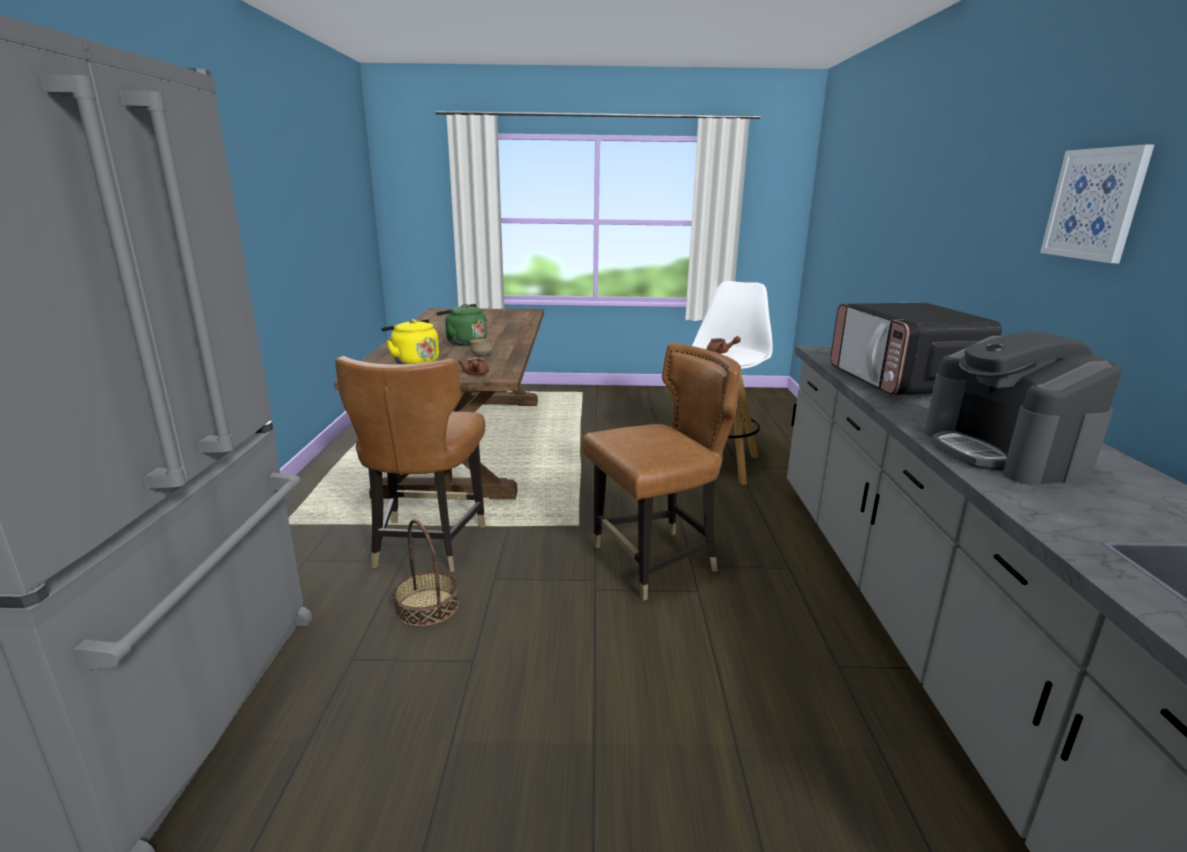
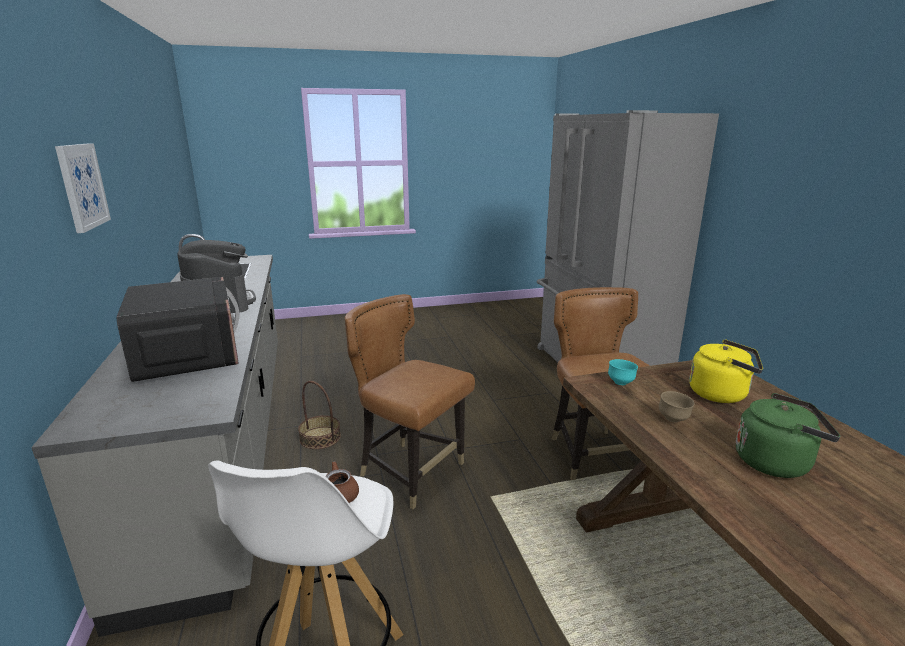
camera: 165 degrees right, 0 degrees up
(427, 607) = (542, 417): basket -> basket (320, 438)
(475, 374) = (621, 383): brown teapot -> turquoise bowl
(655, 561) = (411, 472): brown chair -> brown chair turned 75 degrees clockwise

